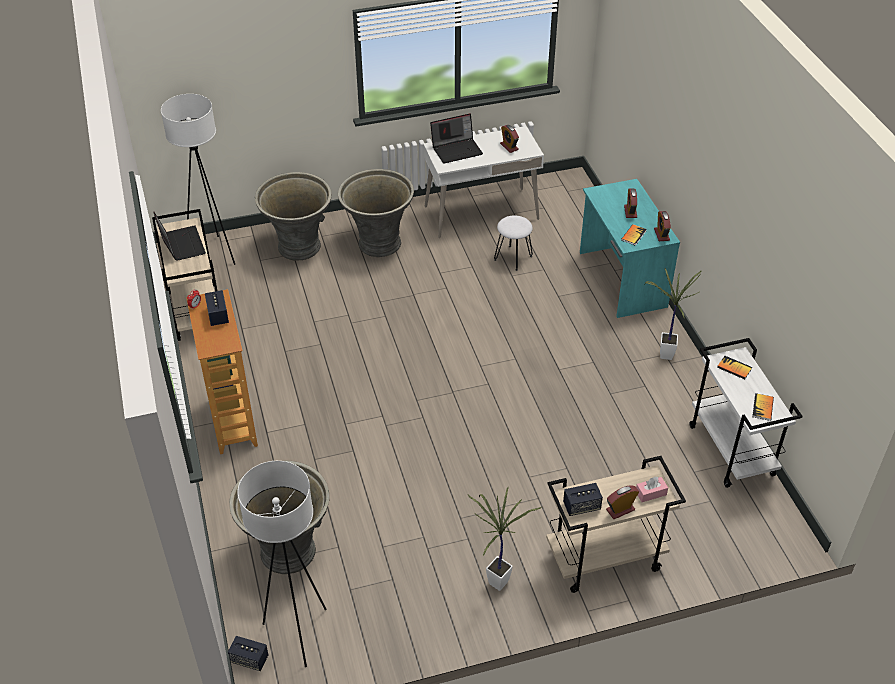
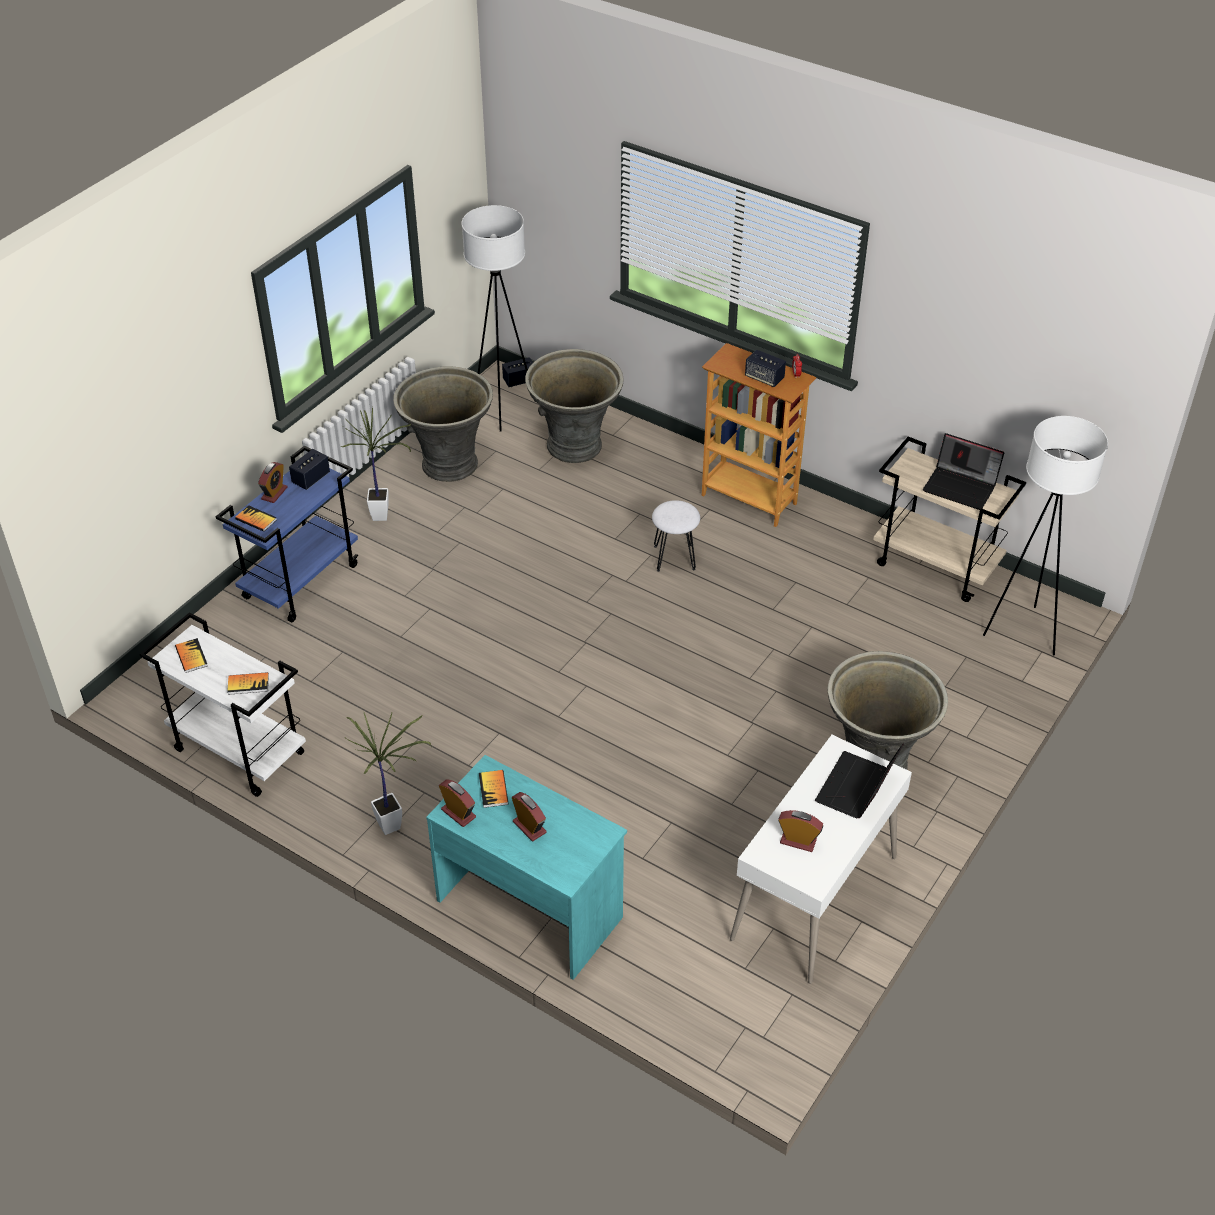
camera: 140 degrees right, 0 degrees up
(299, 247) = (951, 698): grey planter -> grey planter (449, 464)
(513, 258) = (697, 850): white stool -> white stool (674, 557)
(604, 560) = (301, 581): beige cart -> blue cart
(650, 493) = (256, 519): pink tissue box -> book

